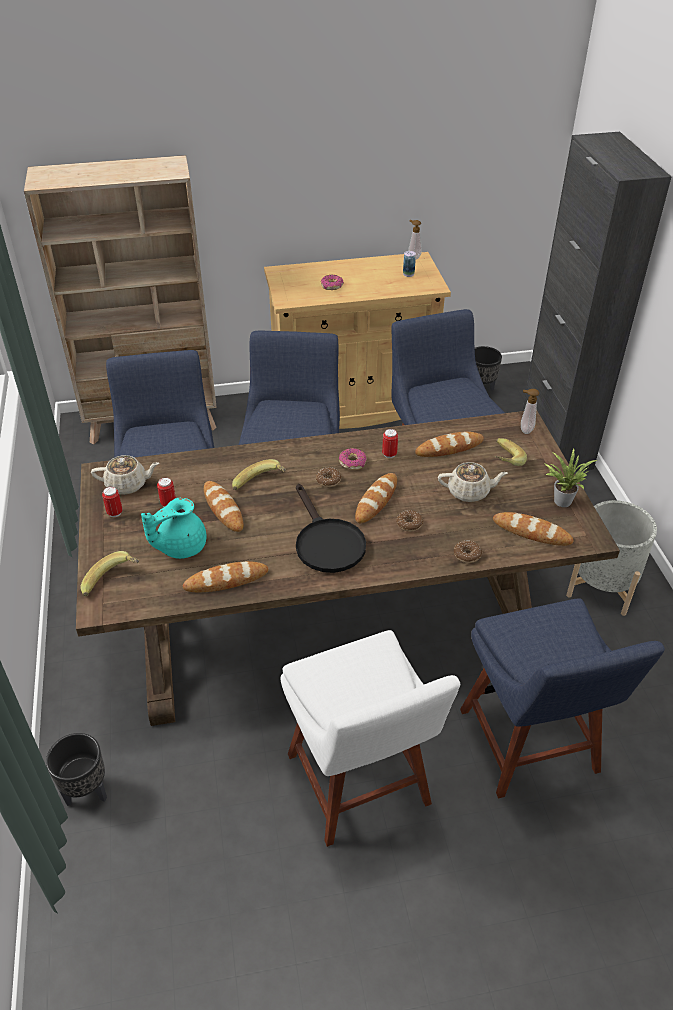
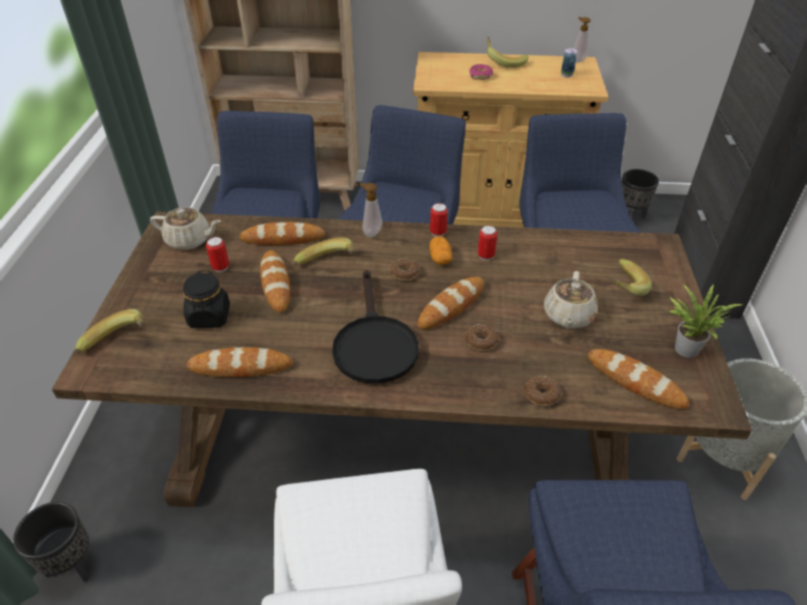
camera: 15 degrees right, 0 degrees up
(115, 512) = (161, 267): can -> can (438, 233)
(180, 546) = (209, 317): turquoise teapot -> black jar
(348, 268) = (504, 62): none -> banana
(352, 462) = (440, 258): donut -> potato
(449, 448) = (559, 260): bread -> bread (283, 238)
(469, 492) = (568, 316): beige teapot -> beige teapot turned 90 degrees clockwise
(524, 430) = (658, 255): soap dispenser -> soap dispenser (371, 232)

